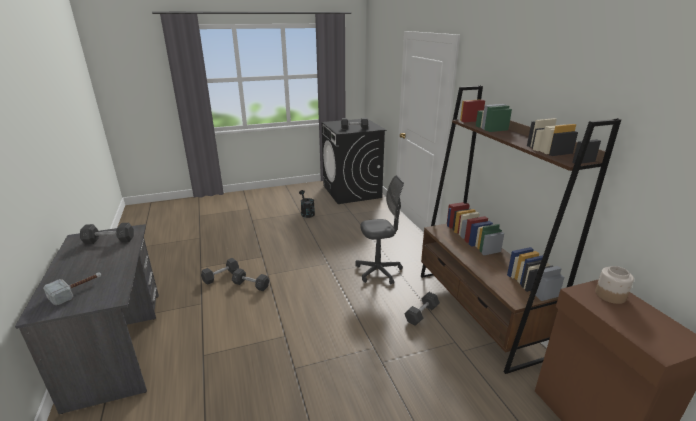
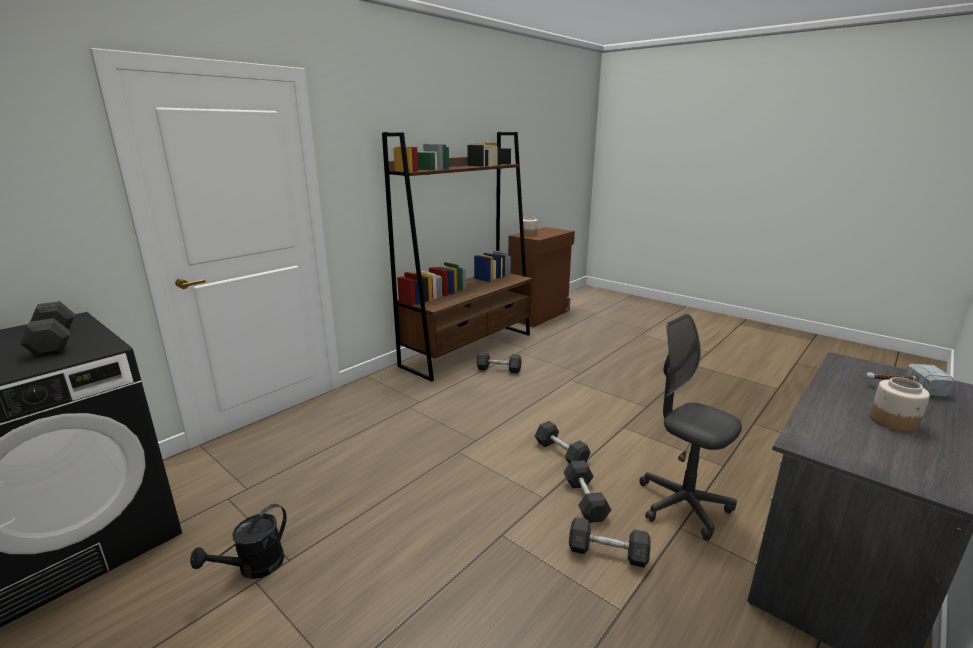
camera: 120 degrees left, 5 degrees down
(90, 260) = (894, 421): none -> jar
(109, 240) = (859, 443): grey dumbbell -> grey dumbbell (561, 453)
(378, 272) = (445, 407): grey office chair -> grey office chair (682, 505)

